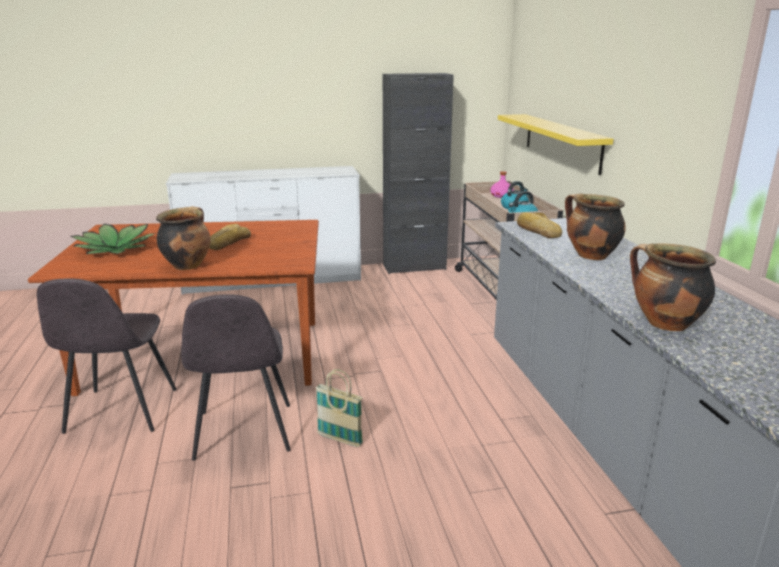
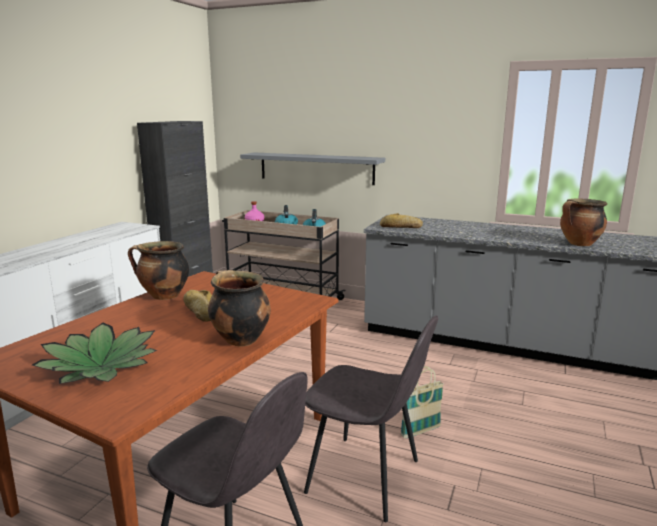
camera: 55 degrees left, 5 degrees down
(562, 142) = (316, 168): yellow shelf -> grey shelf
(590, 255) = (462, 230): cooking pot -> cooking pot (163, 296)

